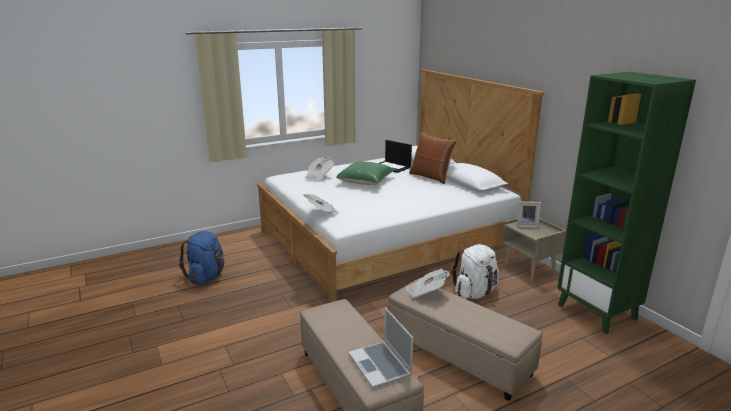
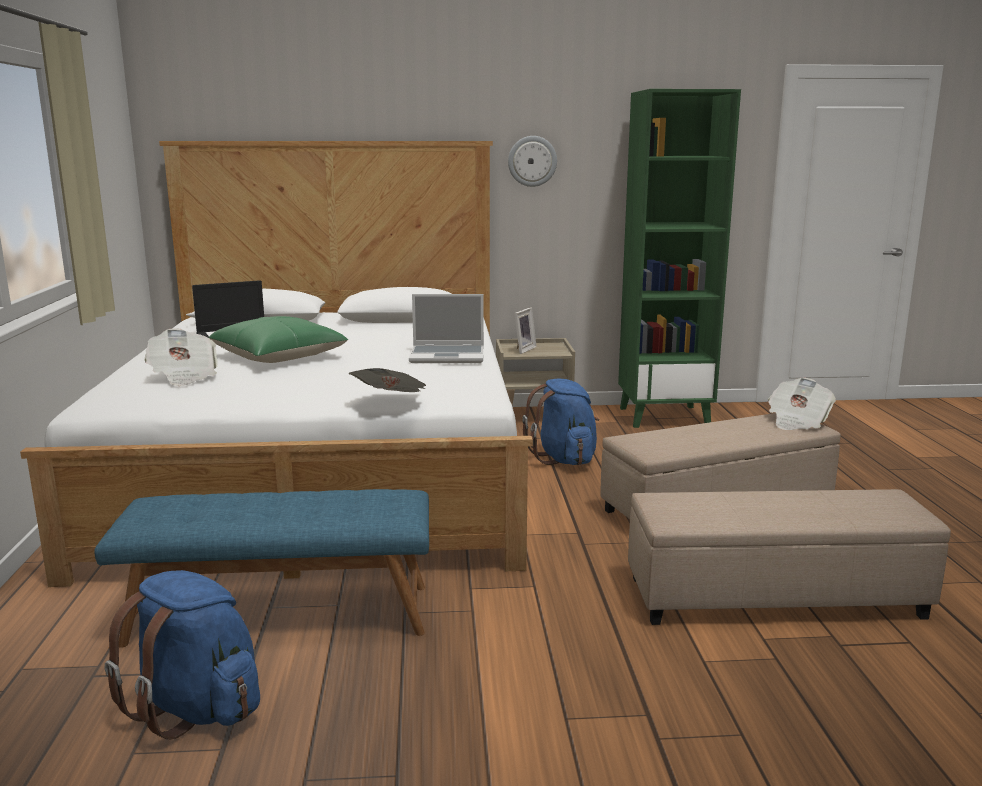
camera: 65 degrees left, 5 degrees down
(267, 271) = (281, 613): none -> blue bench
(381, 365) = (853, 501): laptop -> laptop (448, 356)
(426, 292) = (656, 439): newspaper -> newspaper (797, 421)
(430, 177) = (336, 327): brown pillow -> none
(475, 292) = (564, 459): white backpack -> blue backpack
(567, 109) = (532, 161): none -> wall clock

